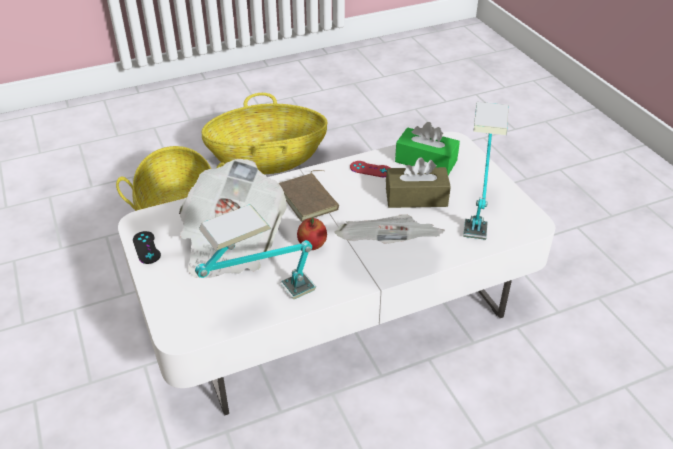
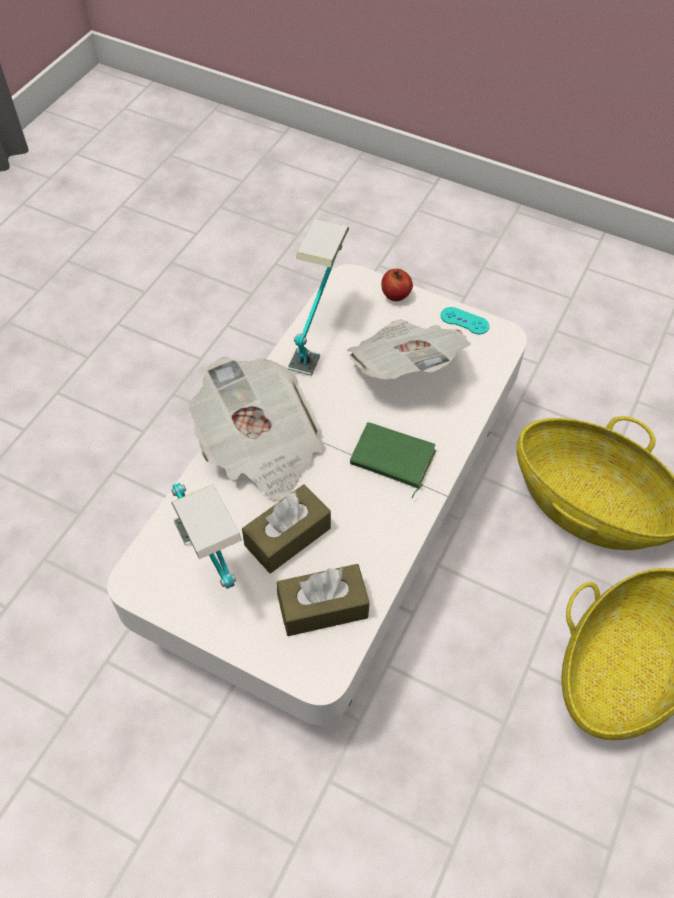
camera: 140 degrees right, 15 degrees up
(146, 247) = (464, 321): black game controller -> turquoise game controller
(310, 199) = (391, 460): brown book -> green book
(312, 245) = (333, 409): apple -> apple (395, 296)
(370, 169) = (372, 547): red game controller -> none
(426, 161) = (323, 607): green tissue box -> brown tissue box

